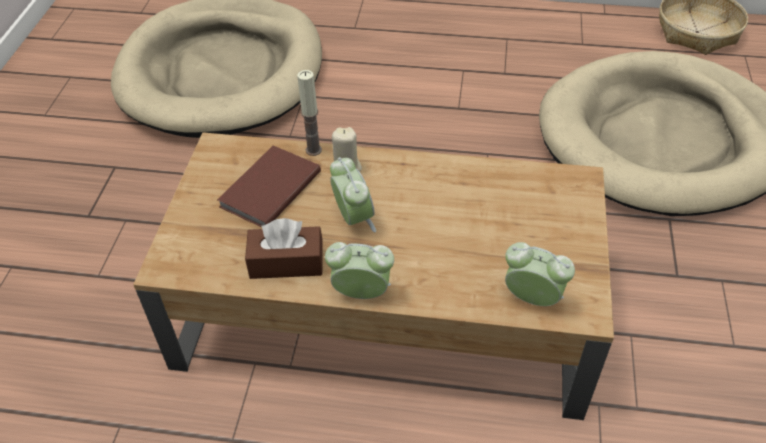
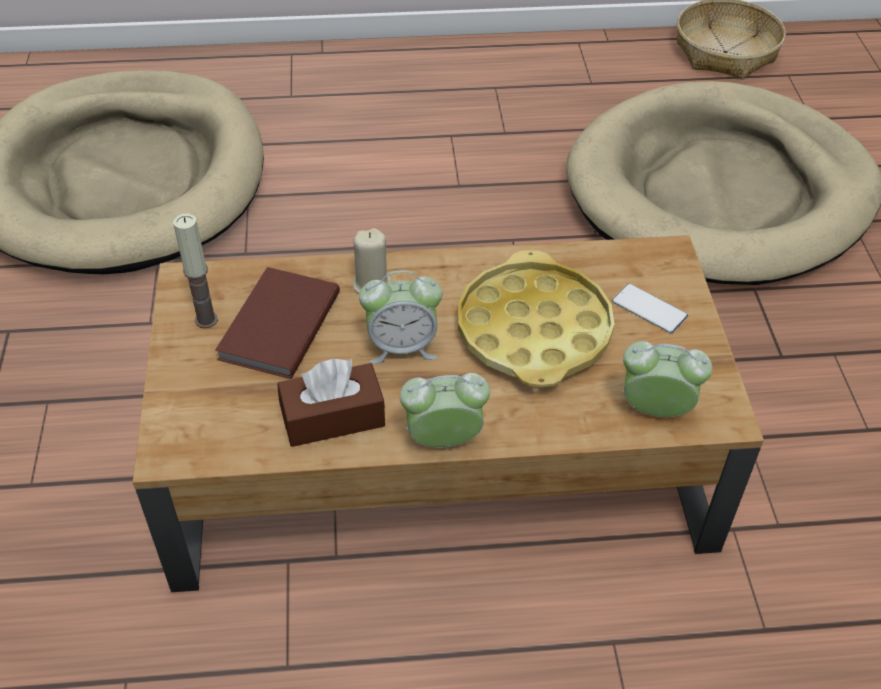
camera: 15 degrees left, 0 degrees up
(313, 150) = (320, 265): candle -> candle (206, 320)
(353, 218) = (402, 346): alarm clock -> alarm clock turned 120 degrees clockwise
(456, 222) = (533, 330): none -> yellow tray
(552, 219) = (649, 309): none -> phone

